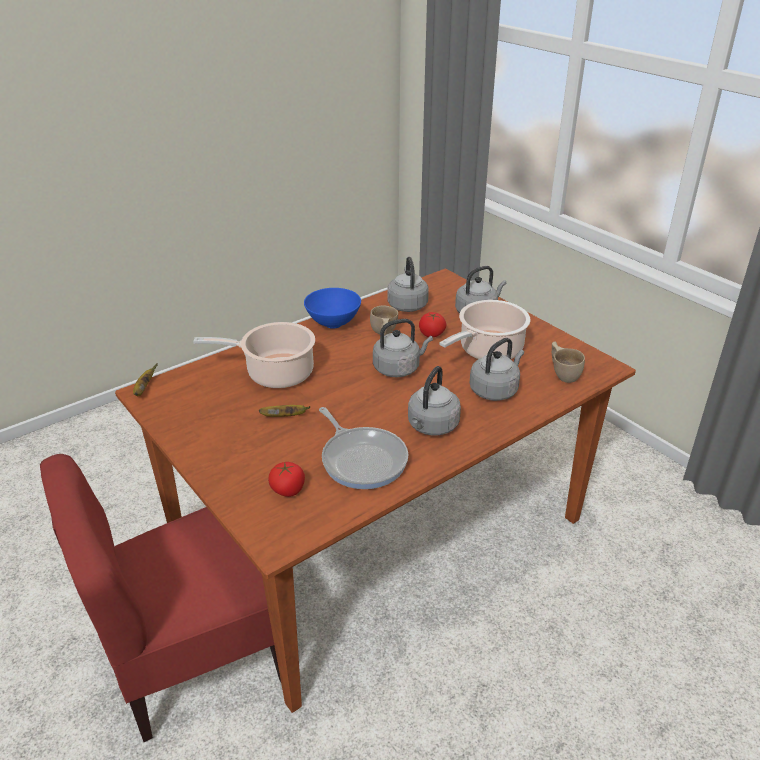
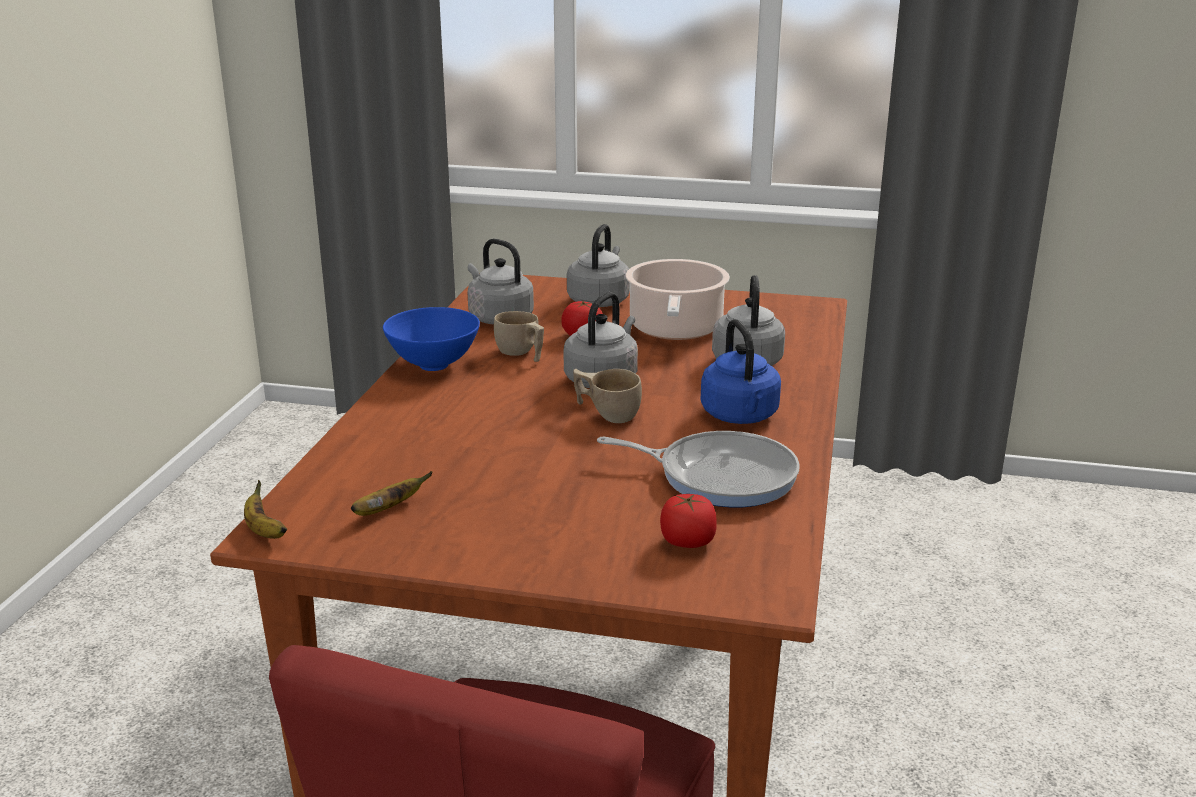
camera: 40 degrees left, 10 degrees down
(275, 373) = (447, 440): cooking pot -> none
(285, 417) = (546, 476): banana -> banana (388, 509)
(432, 427) = (740, 416): grey kettle -> blue kettle
(563, 373) = (787, 323): beige cup -> beige cup (606, 413)

